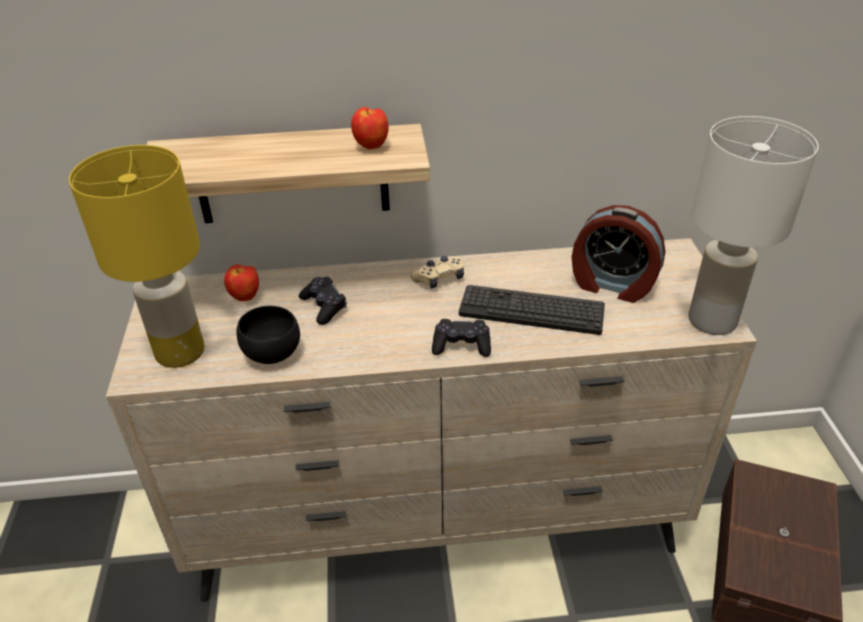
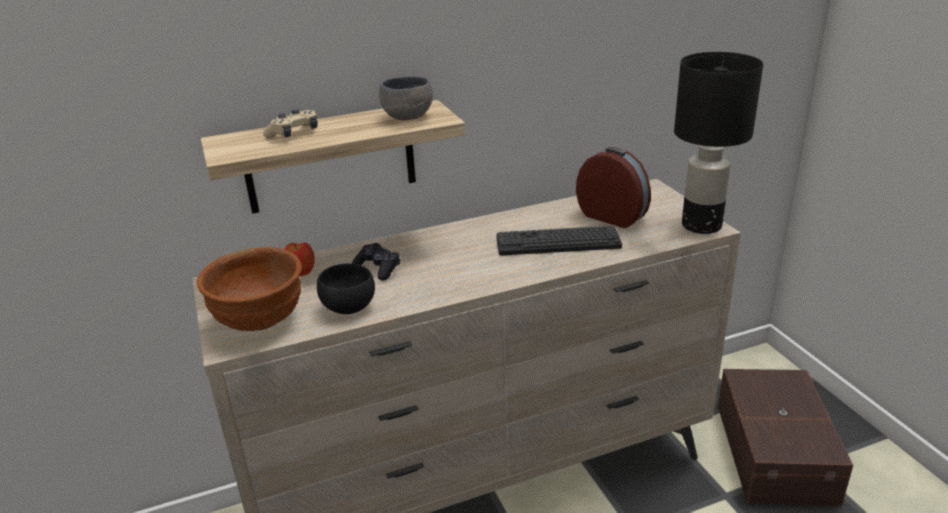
camera: 15 degrees left, 10 degrees down
(179, 353) = (259, 322): yellow table lamp -> brown bowl
(372, 147) = (408, 116): apple -> grey bowl
(439, 279) = (469, 234): beige game controller -> beige game controller (294, 133)
(461, 345) = (512, 274): black game controller -> none
(612, 285) = (613, 216): alarm clock -> alarm clock turned 150 degrees counterclockwise
(713, 320) = (702, 225): white table lamp -> black table lamp

